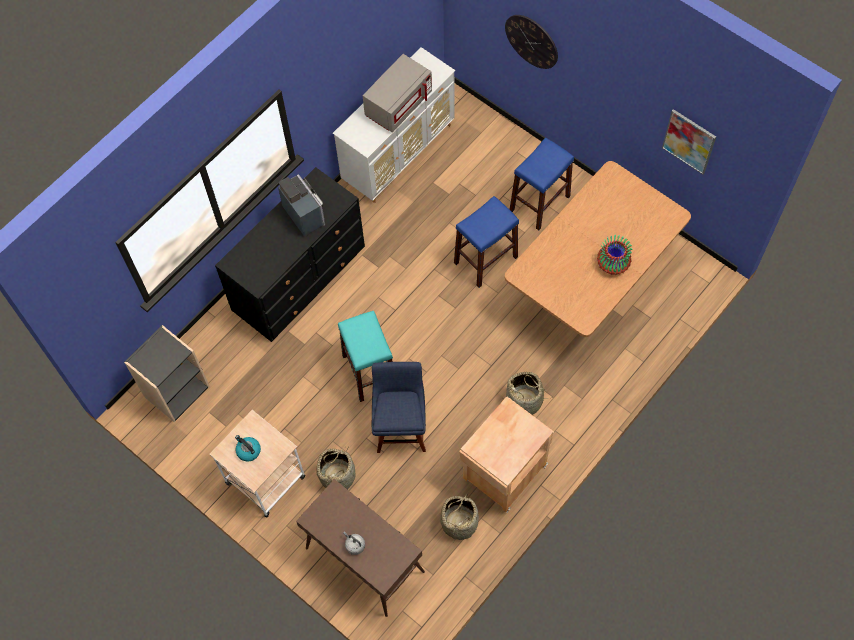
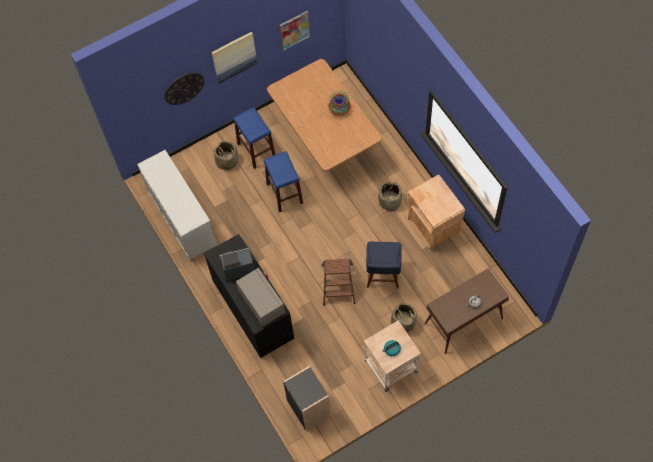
camera: 70 degrees left, 0 degrees up
(369, 371) = (338, 284): turquoise stool -> brown step ladder
(398, 104) = (176, 190): grey microwave -> grey microwave (261, 302)
(401, 427) = (383, 276): blue chair -> blue chair turned 105 degrees counterclockwise
(459, 522) = (456, 261): basket -> basket (227, 161)
(603, 78) = (234, 56): none -> picture

